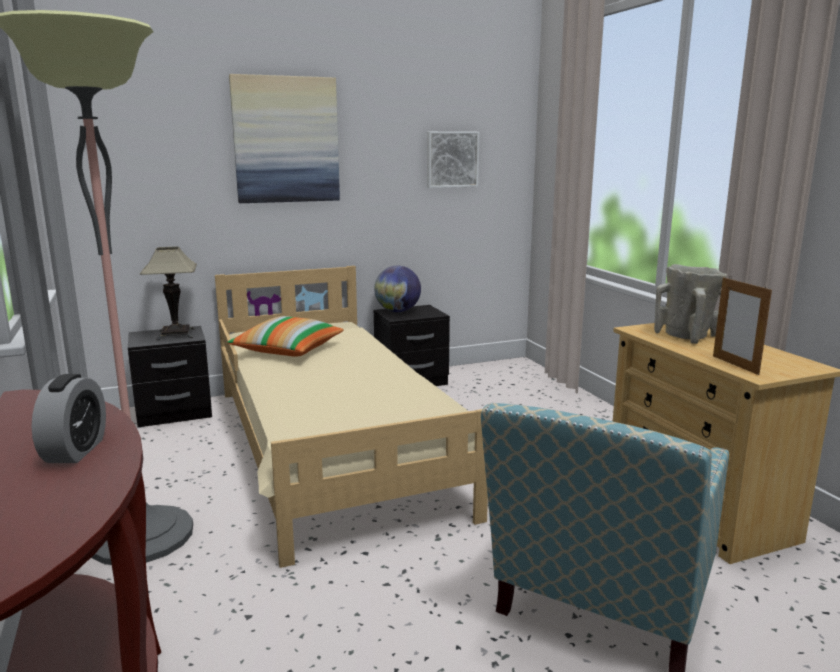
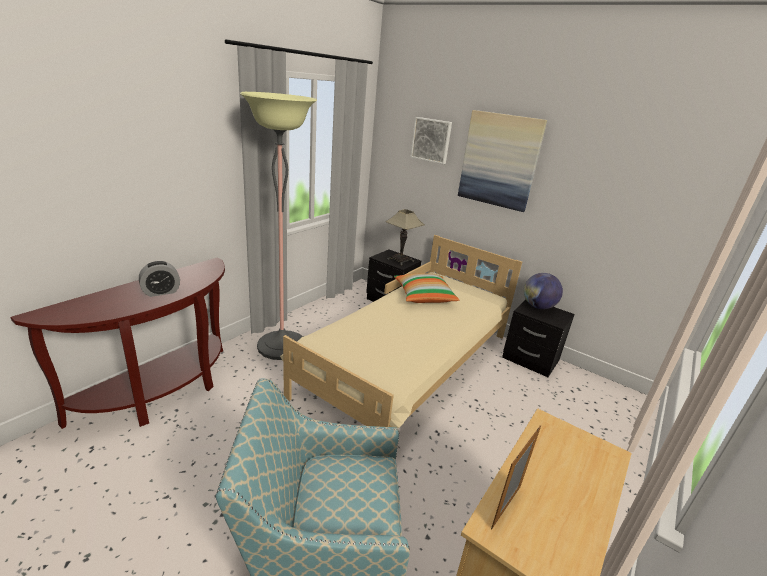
camera: 55 degrees right, 10 degrees up
(451, 159) = (637, 205): picture -> picture (431, 140)
(688, 336) = (567, 461): beige vase -> none

